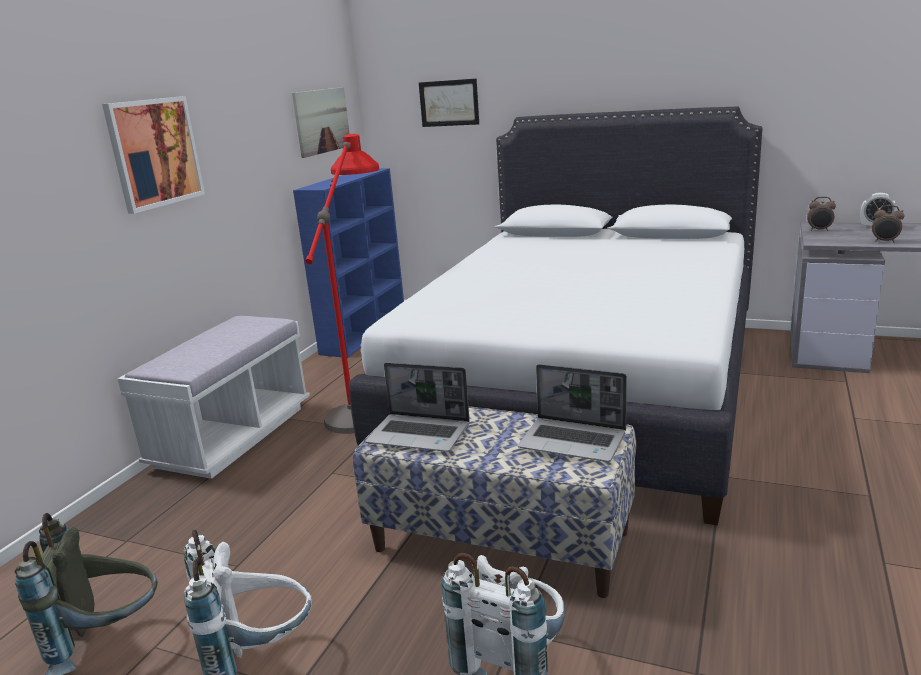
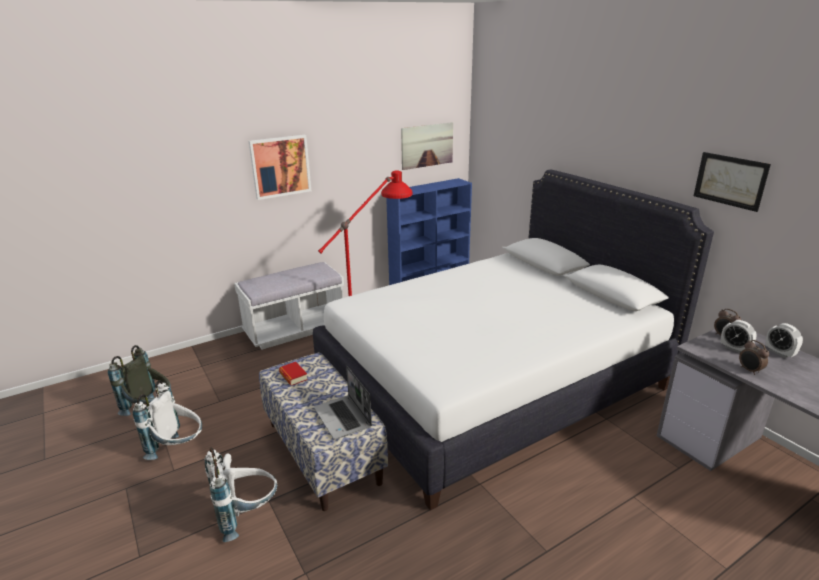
camera: 35 degrees right, 5 degrees up
(420, 434) = (293, 376): laptop -> book
(449, 103) = (515, 146): picture -> picture (730, 180)
(844, 234) = (734, 349): none -> alarm clock

